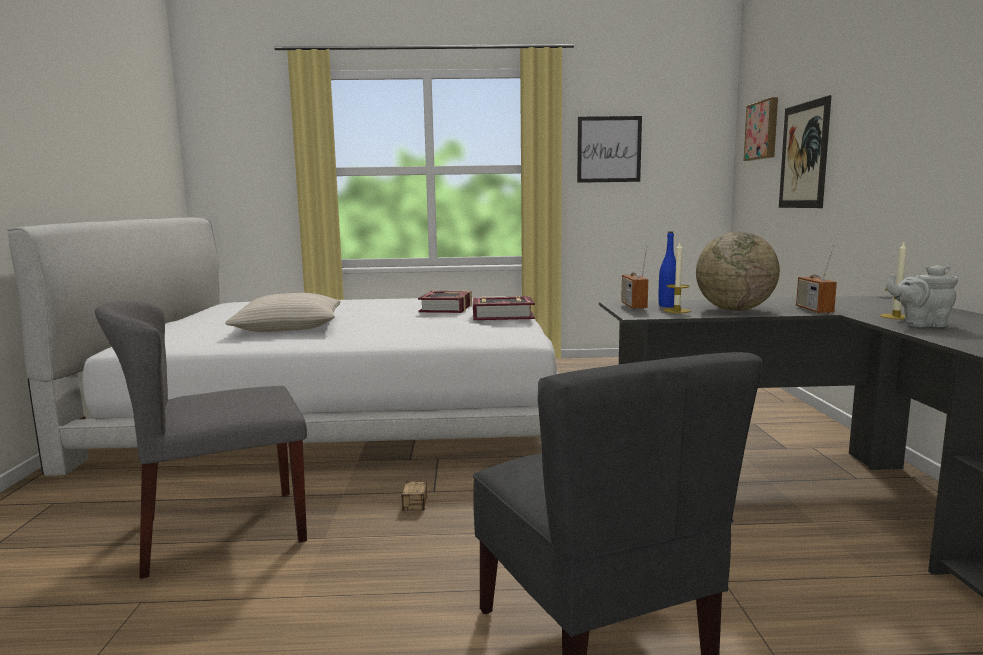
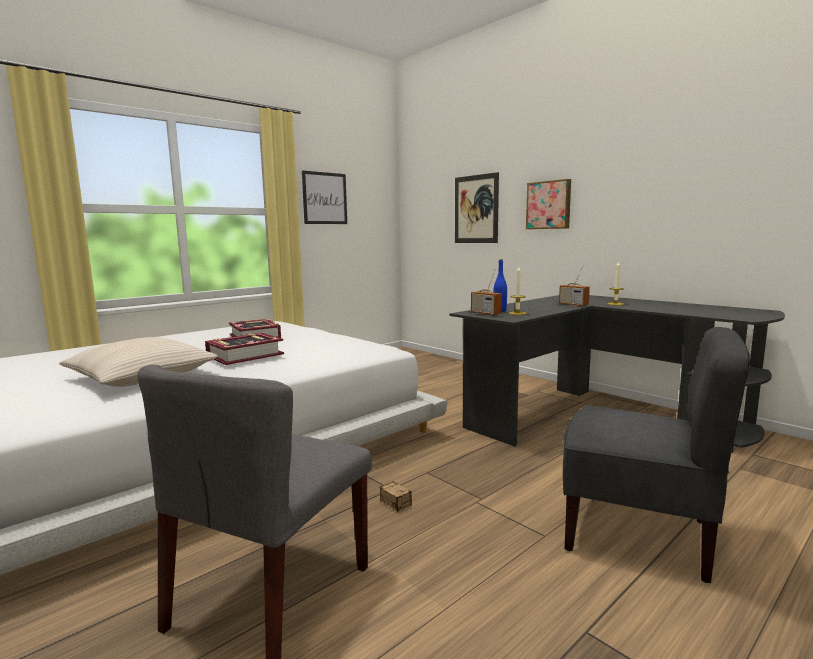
camera: 40 degrees left, 0 degrees up
(502, 315) = (328, 335): book -> book (245, 355)
(734, 309) = (540, 309): globe -> none
(763, 130) = (432, 191): picture -> picture (549, 205)
(920, 324) = (638, 306): grey teapot -> none

